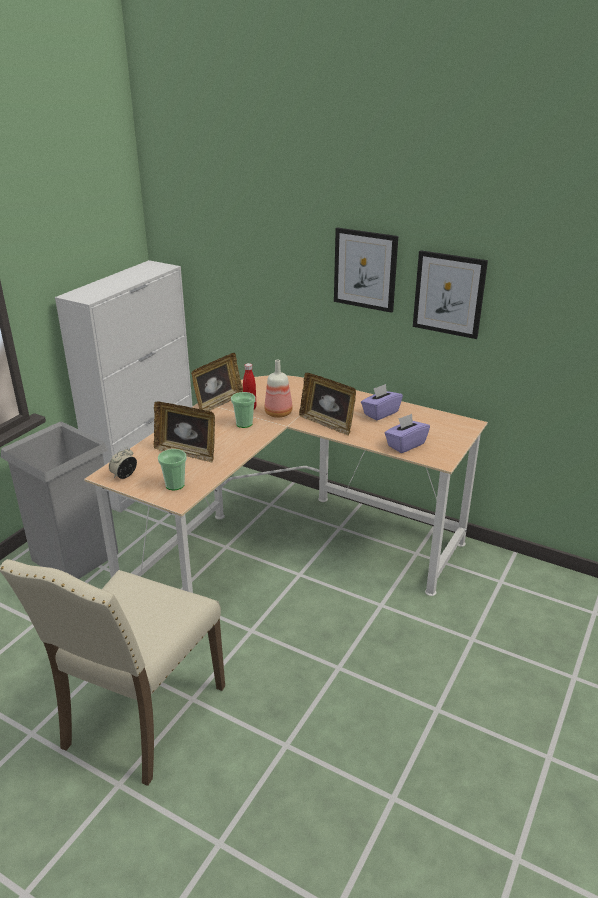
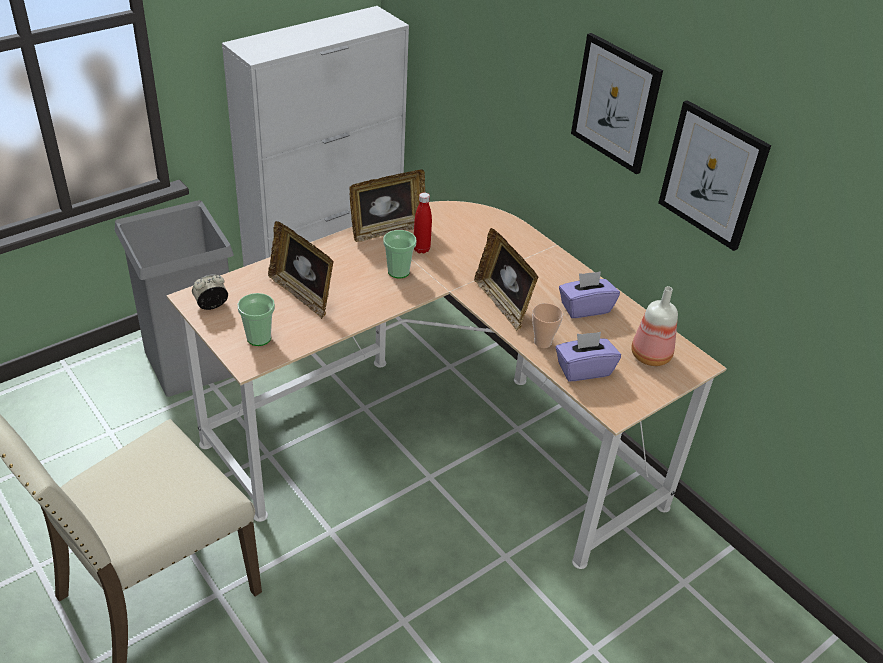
camera: 20 degrees right, 10 degrees up
(279, 413) = (453, 268): bottle -> bottle (652, 356)
(369, 437) = (542, 342): none -> cup

